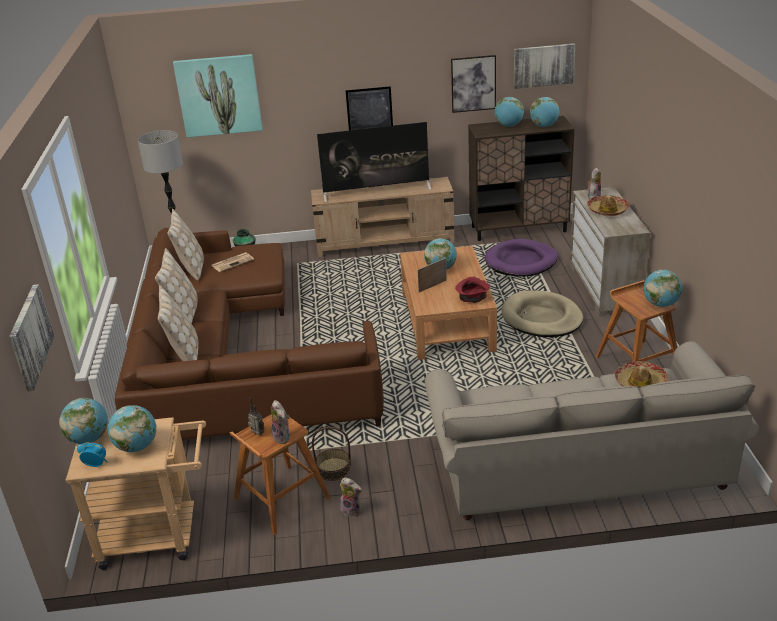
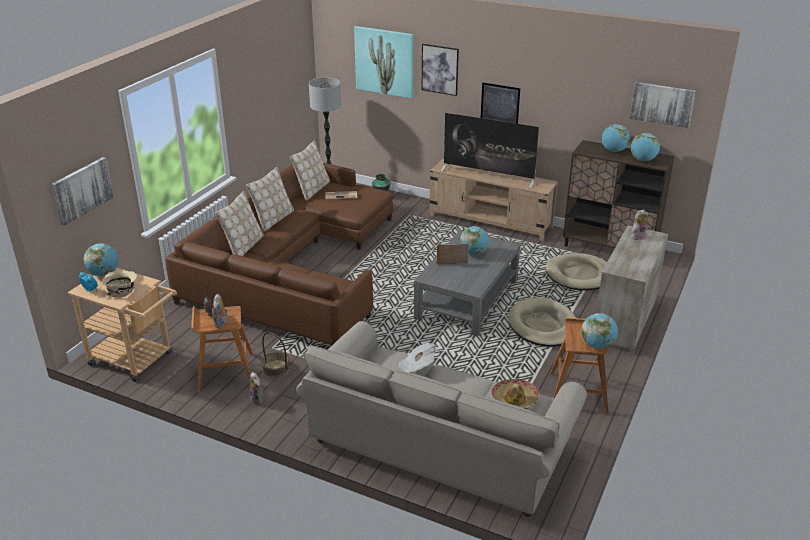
camera: 30 degrees right, 0 degrees up
(137, 446) = (121, 289): globe -> beige bowl
(446, 321) = (467, 298): brown coffee table -> grey coffee table
(472, 298) = (470, 284): red bowl -> none
(473, 83) = (593, 104): picture -> picture (440, 69)
(520, 393) = (417, 366): none -> newspaper
(521, 261) = (580, 275): purple dog bed -> beige dog bed
(607, 210) = (634, 251): hat -> none

